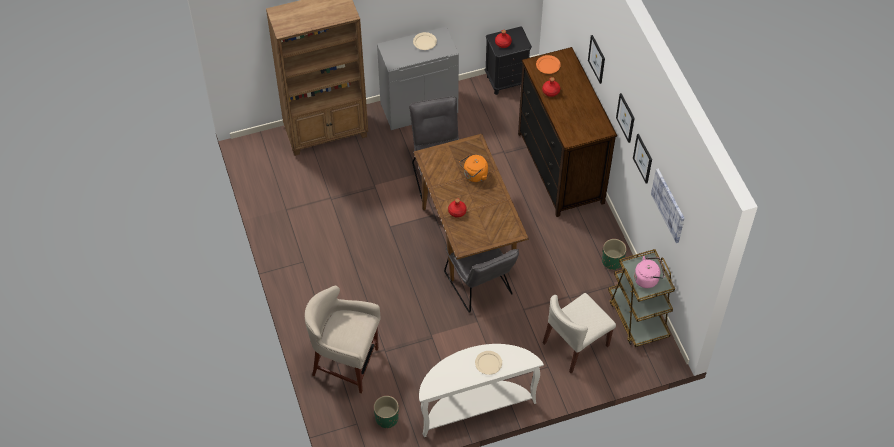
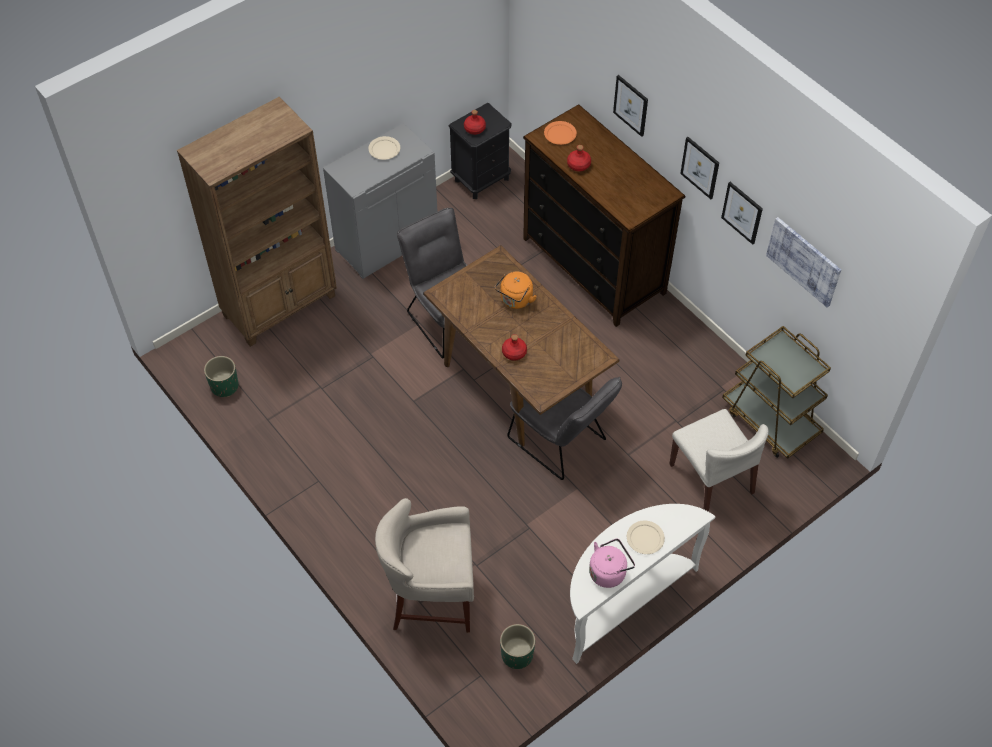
camera: 20 degrees left, 0 degrees up
(575, 345) = (712, 479): beige chair -> beige chair turned 60 degrees counterclockwise
(612, 261) = (708, 360): green planter -> green planter (224, 386)
(647, 279) = (790, 366): pink kettle -> pink kettle (609, 572)

